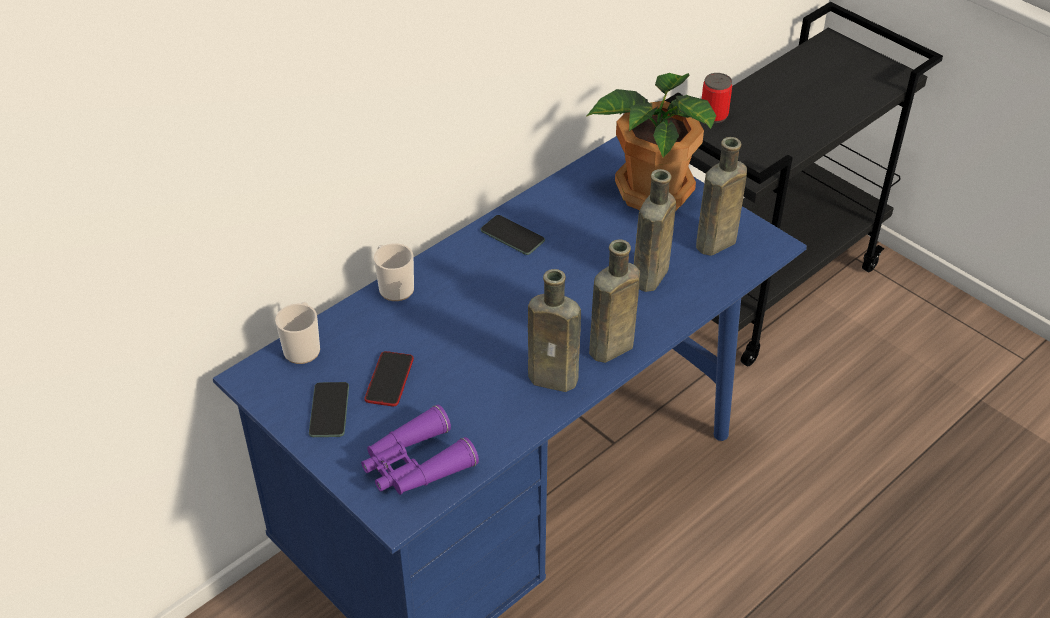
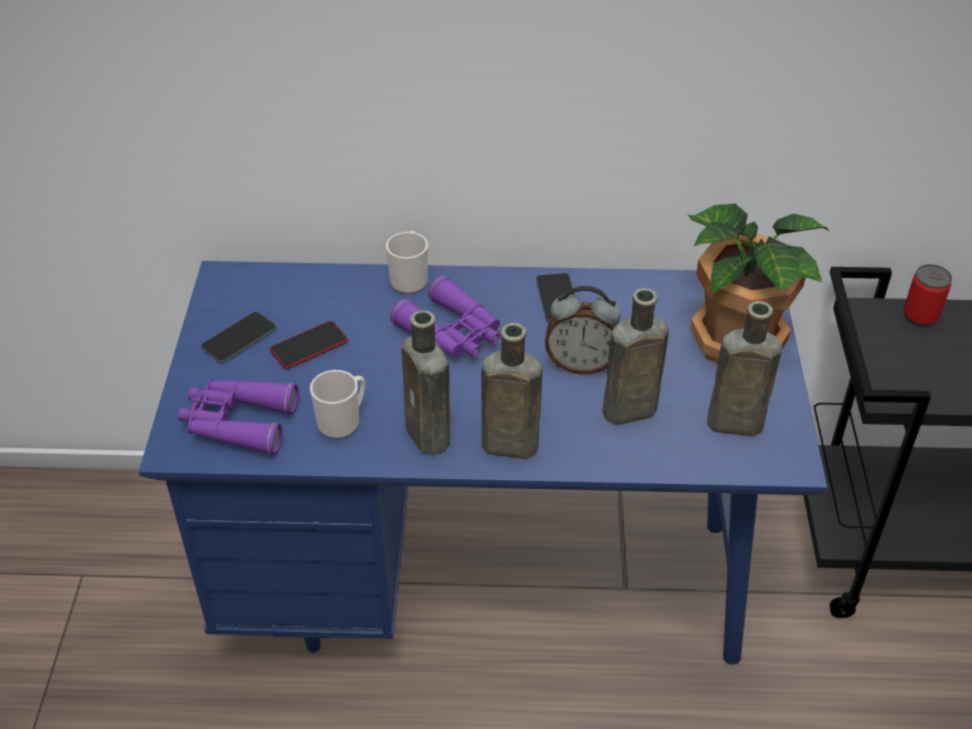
camera: 45 degrees right, 0 degrees up
(303, 347) = (285, 280): mug -> mug (342, 421)
(476, 303) = (452, 333): none -> purple binoculars
(584, 267) = (581, 364): none -> alarm clock

